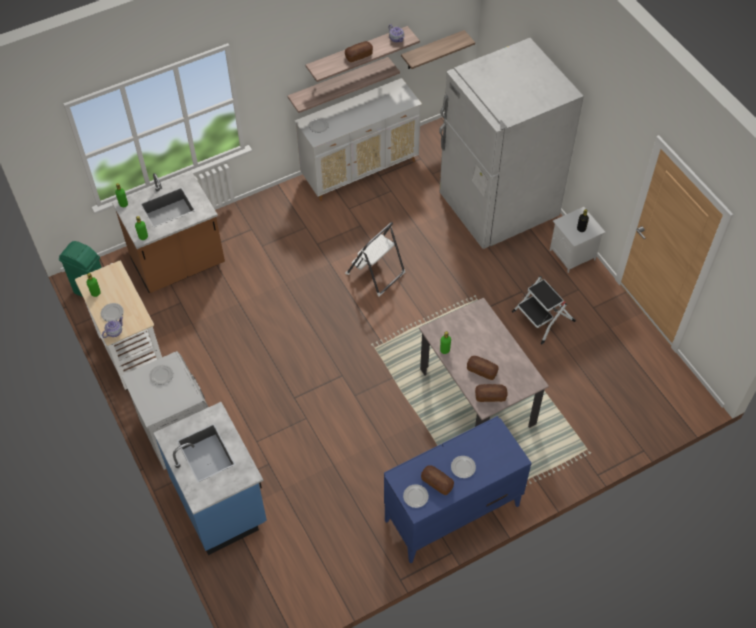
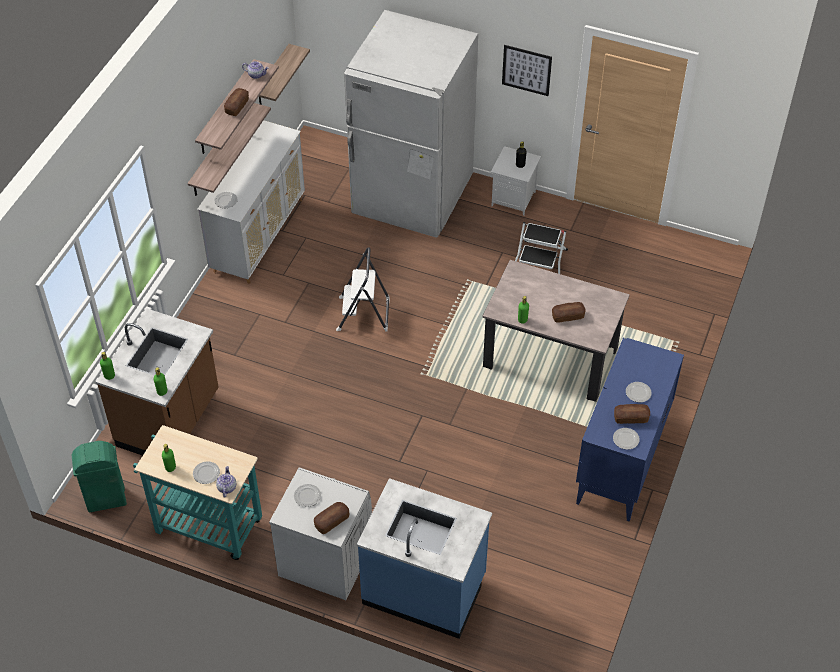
camera: 40 degrees left, 5 degrees down
(131, 353) = (207, 526): white cart -> turquoise cart
(490, 396) = (594, 331): bread -> bread (331, 521)
(611, 150) = (526, 70): none -> picture

